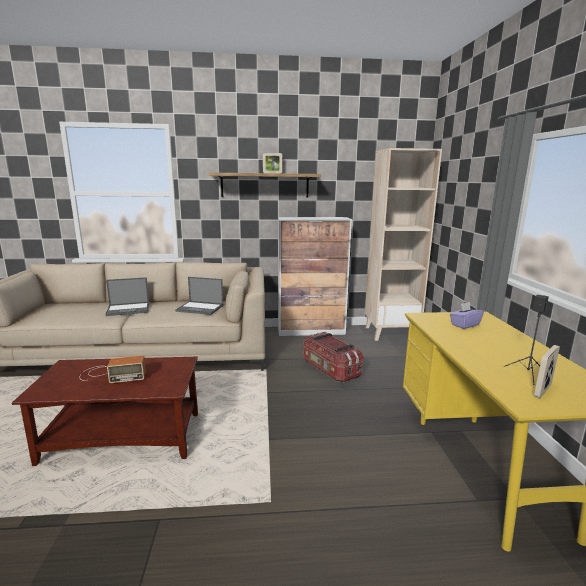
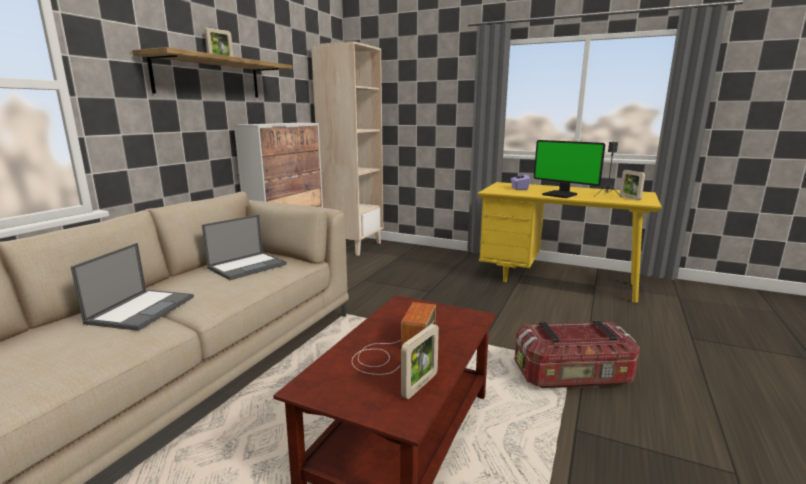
camera: 60 degrees left, 0 degrees up
(67, 391) = (420, 385): none -> picture frame
(330, 369) = (386, 286): storage box -> storage box (573, 377)
(471, 347) = (561, 194): none -> monitor

